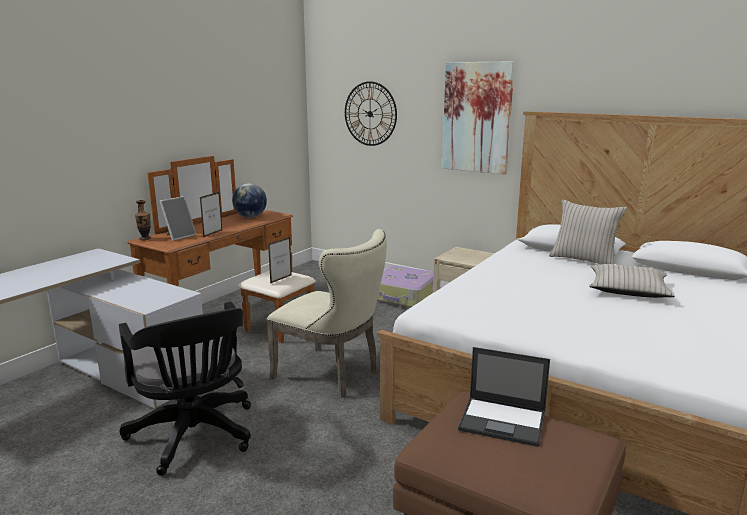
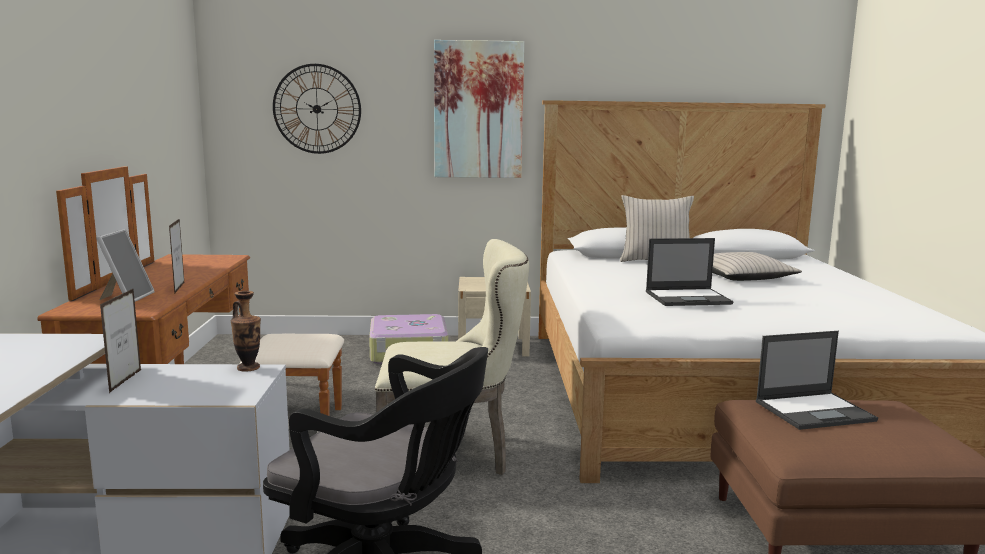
camera: 35 degrees left, 5 degrees down
(145, 238) = (68, 308): vase -> vase (248, 368)
(250, 217) = (190, 264): globe -> none
(281, 279) = (307, 343): picture frame -> picture frame (125, 381)
(519, 300) = (688, 298): none -> laptop

